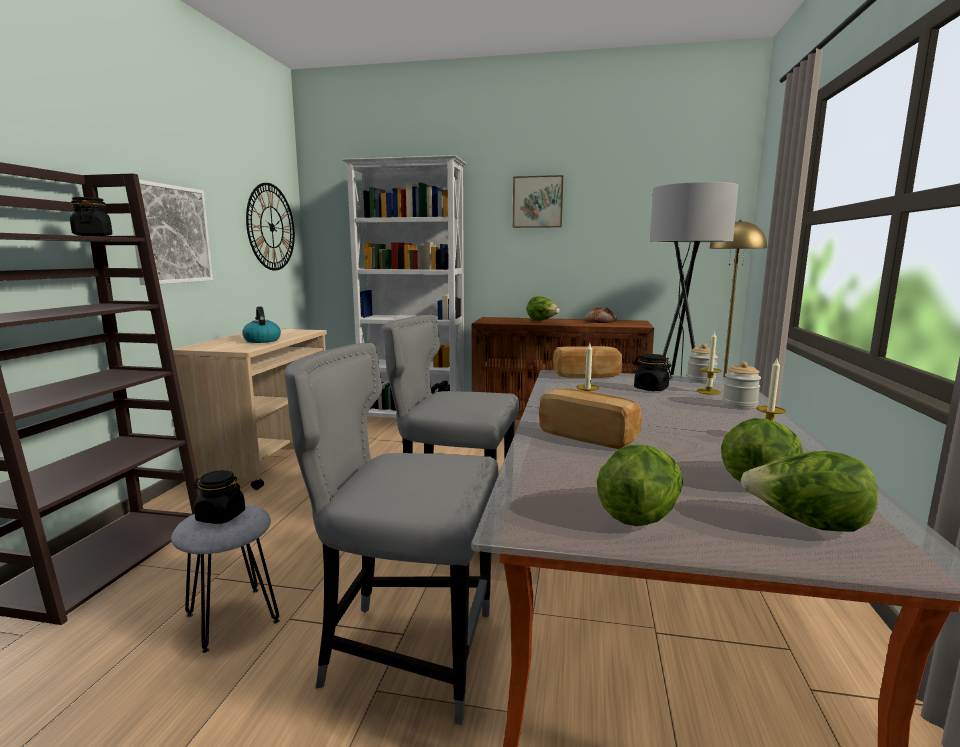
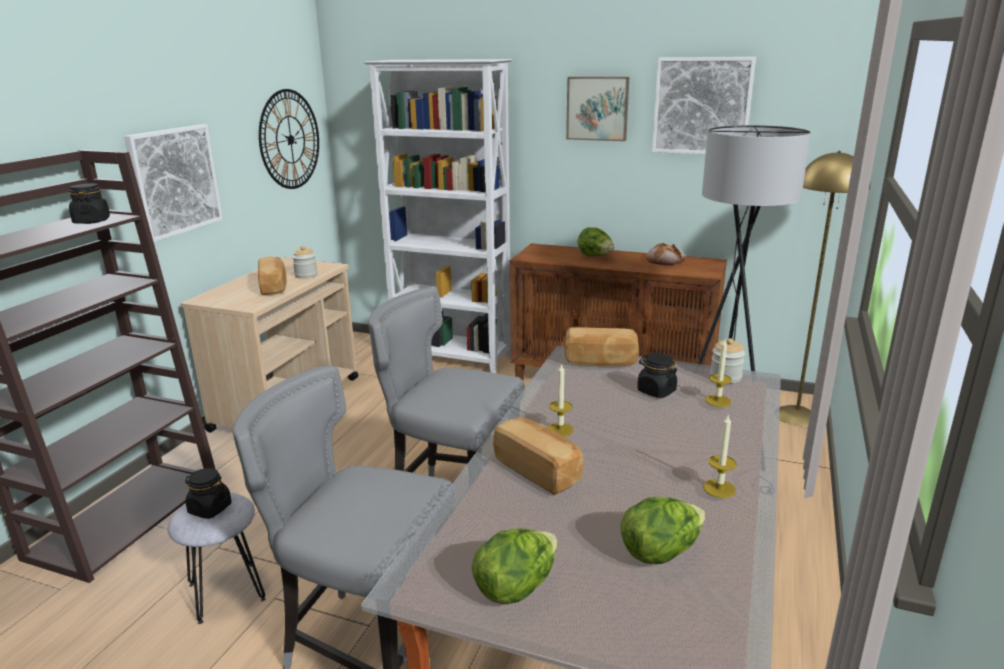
camera: 10 degrees right, 10 degrees up
(262, 340) = (274, 287): kettle -> bread
(622, 197) = (702, 106): none -> picture
(739, 405) = (734, 428): jar -> jar (306, 275)
(806, 524) = (655, 616): lettuce -> none

